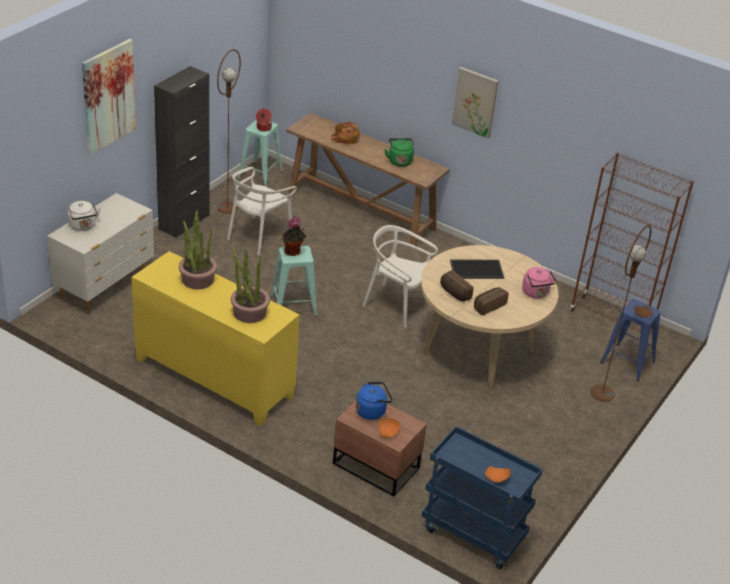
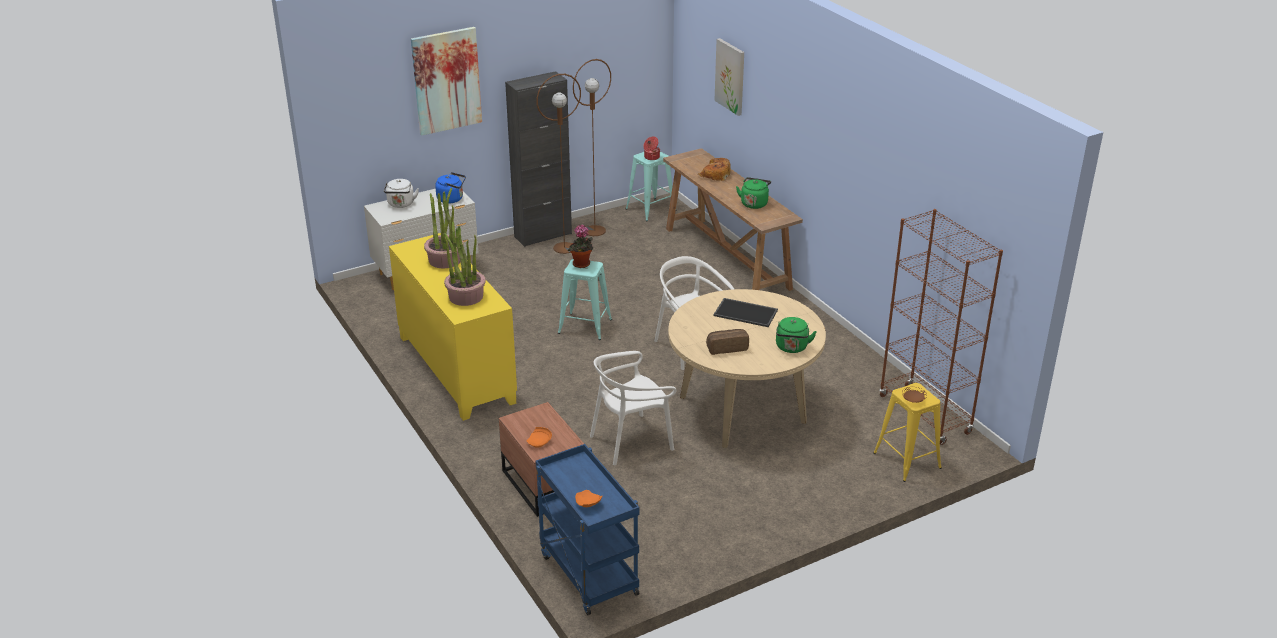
camera: 30 degrees right, 5 degrees down
(258, 236) = (603, 260): white chair -> white chair (631, 441)
(372, 411) = (540, 419): blue kettle -> blue kettle (452, 199)
(454, 293) = (700, 328): bread -> none
(475, 102) = (822, 142): picture -> picture (730, 76)
(536, 293) = (792, 348): pink kettle -> green kettle
(602, 393) = (850, 483): brown floor lamp -> brown floor lamp (564, 248)
(627, 362) = (907, 460): blue stool -> yellow stool

